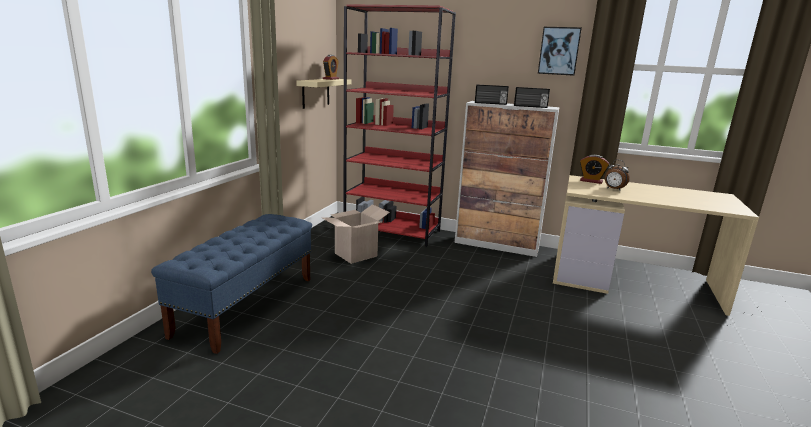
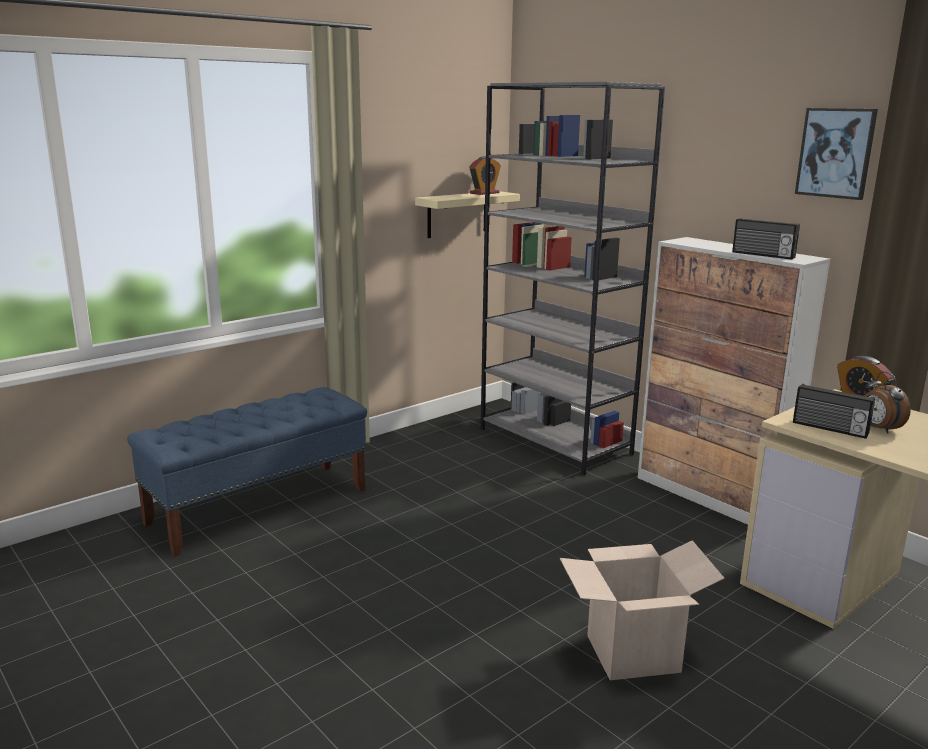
camera: 30 degrees right, 0 degrees up
(355, 255) = (461, 467): cardboard box -> cardboard box (632, 653)
(393, 231) = (555, 441): red bookcase -> grey bookcase
(490, 103) = (700, 245): radio -> radio (829, 429)

